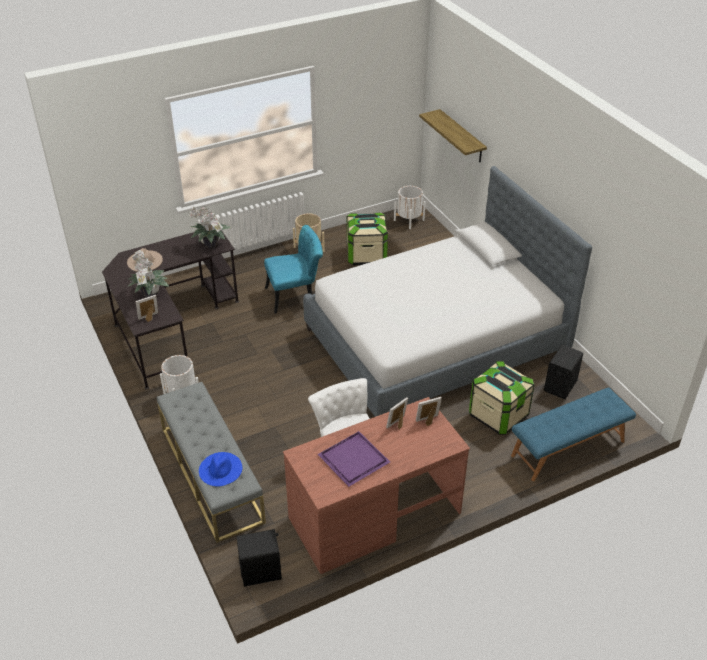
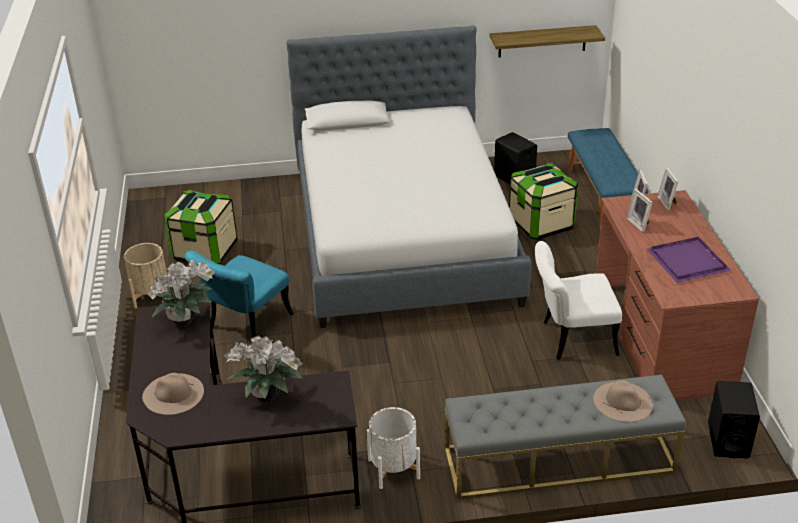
camera: 70 degrees left, 5 degrees down
(149, 318) = (325, 404): picture frame -> picture frame (668, 202)
(220, 469) = (623, 401): blue hat -> beige hat
(296, 295) = (245, 325): turquoise chair -> turquoise chair turned 150 degrees counterclockwise
(409, 220) = (160, 204): white planter -> none
(462, 136) = (200, 47): shelf -> shelf (542, 41)

